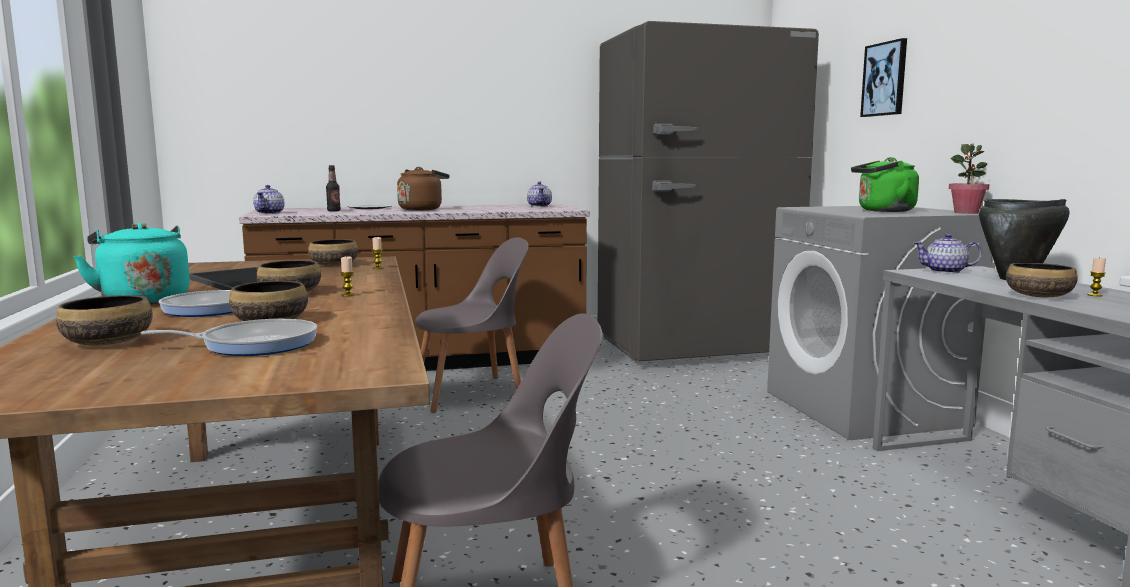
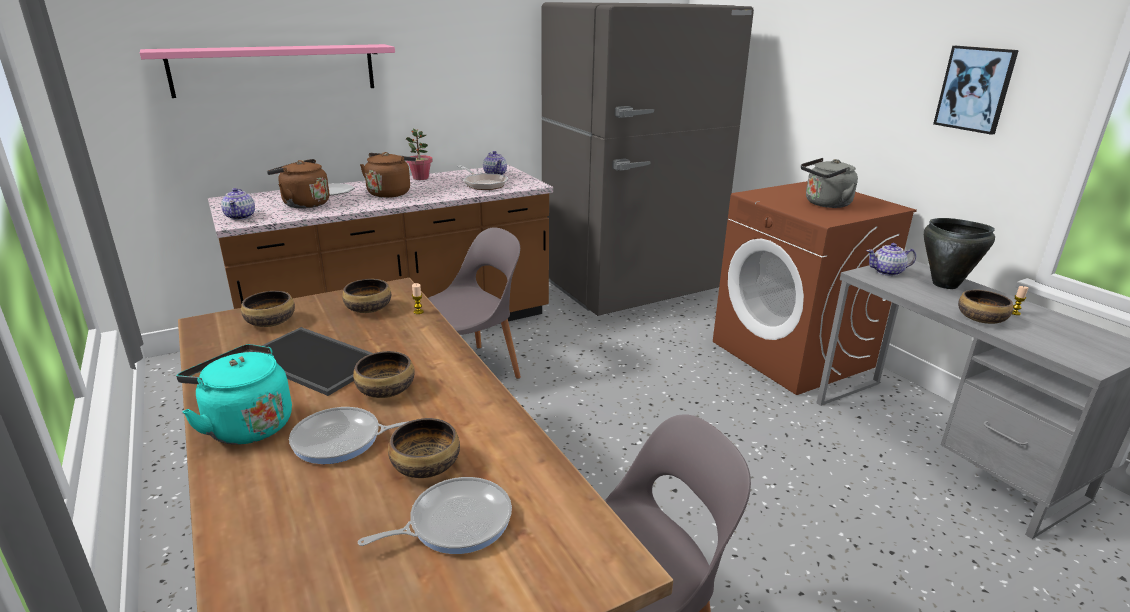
camera: 15 degrees left, 15 degrees up
(109, 342) = (306, 541): bowl -> bowl (271, 322)
(333, 94) = (275, 69): none -> pink shelf
(334, 211) = (303, 204): bottle -> brown kettle
(348, 295) = (445, 386): candle -> none
(519, 208) = (483, 184): none -> frying pan
(865, 409) = (792, 354): grey washing machine -> brown washing machine
(883, 211) = (825, 204): green kettle -> grey kettle
(885, 79) = (814, 65): picture -> picture (975, 89)
(966, 212) = (890, 206): potted plant -> potted plant (420, 178)

